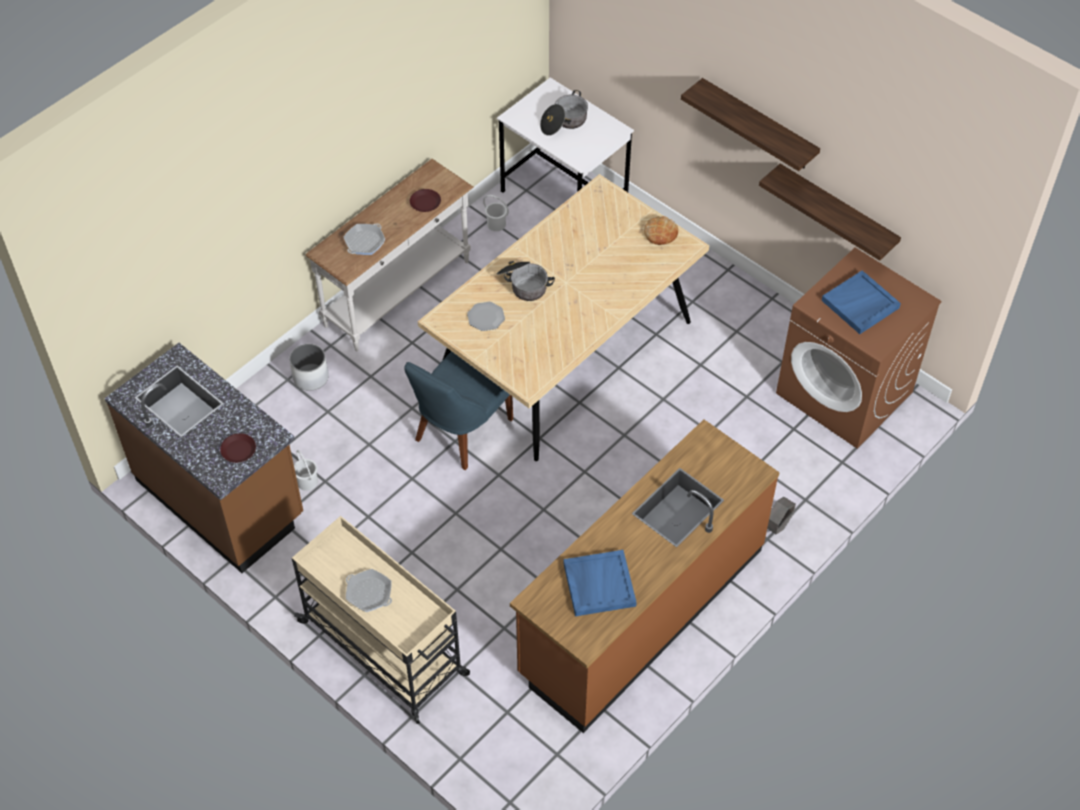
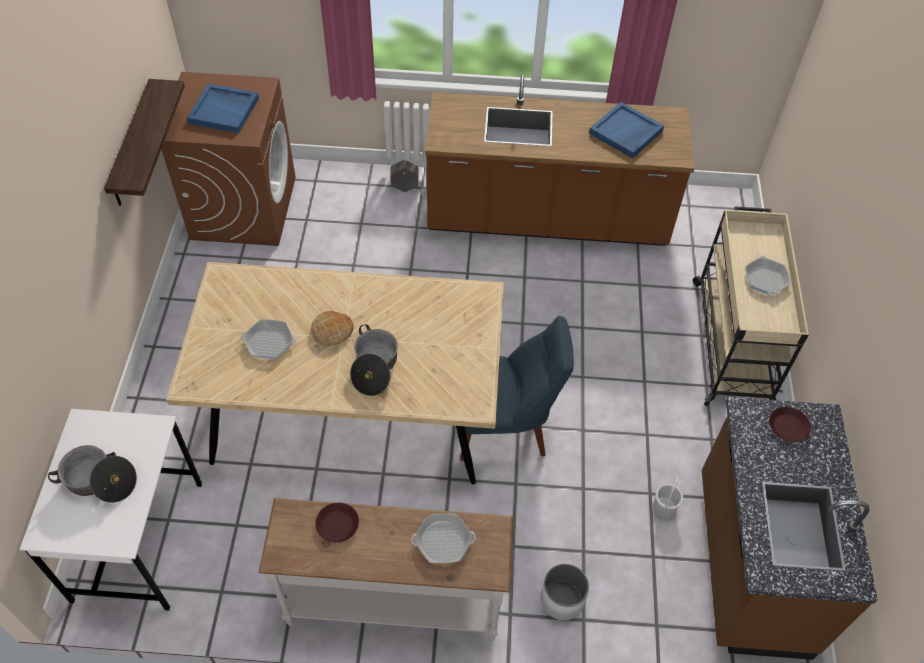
camera: 130 degrees left, 0 degrees up
(486, 317) = (440, 371): plate -> none
(496, 224) = (224, 579): white bucket -> none
(599, 242) = (269, 342): none -> frying pan
(660, 233) = (218, 303): bread -> bread (332, 330)
(758, 125) = (81, 188): shelf -> none

